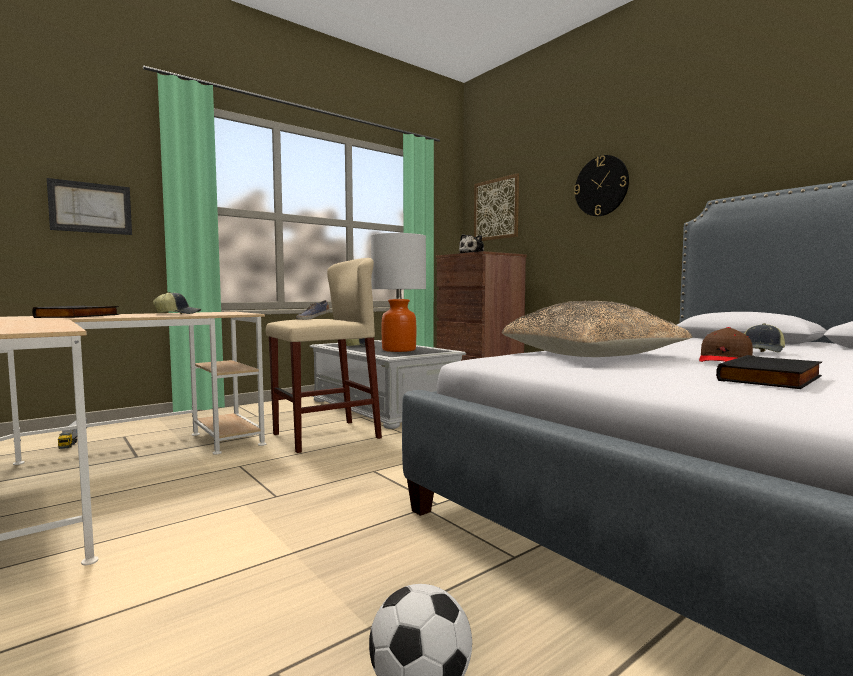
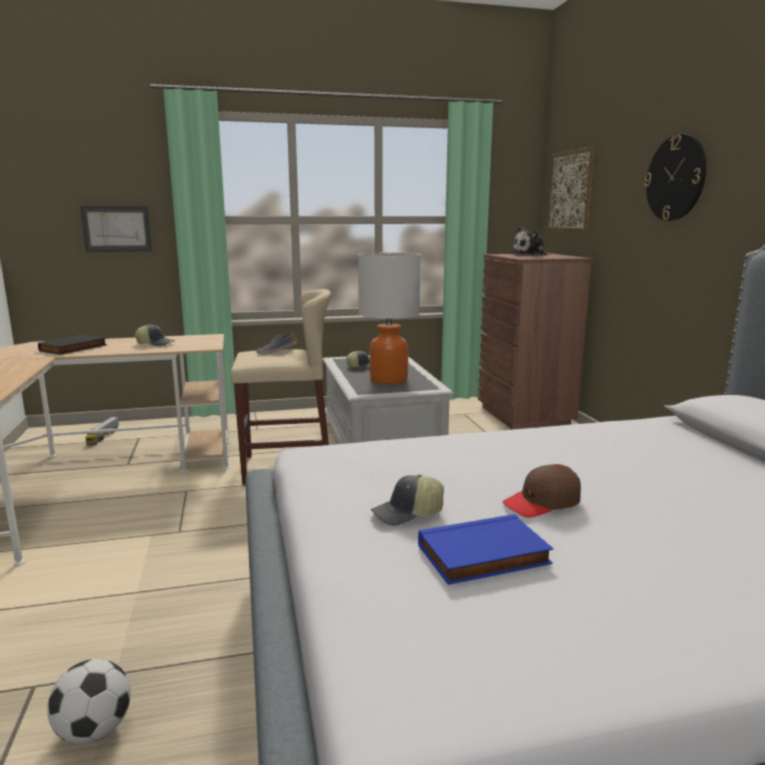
camera: 25 degrees right, 10 degrees up
(589, 354) = (429, 460): beige pillow -> none
(763, 351) = (660, 488): cap -> cap (408, 514)
(773, 379) = (484, 556): black book -> blue book

